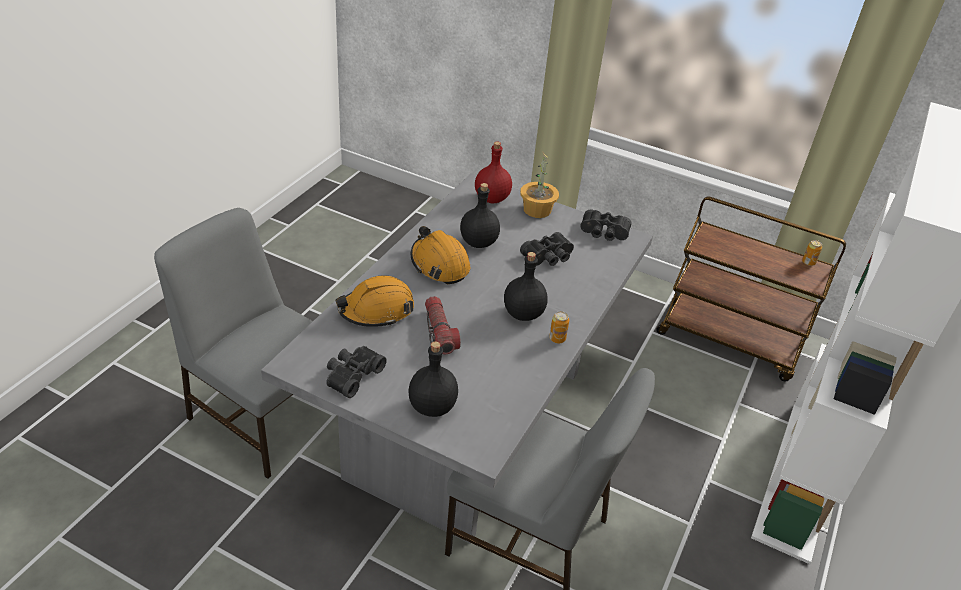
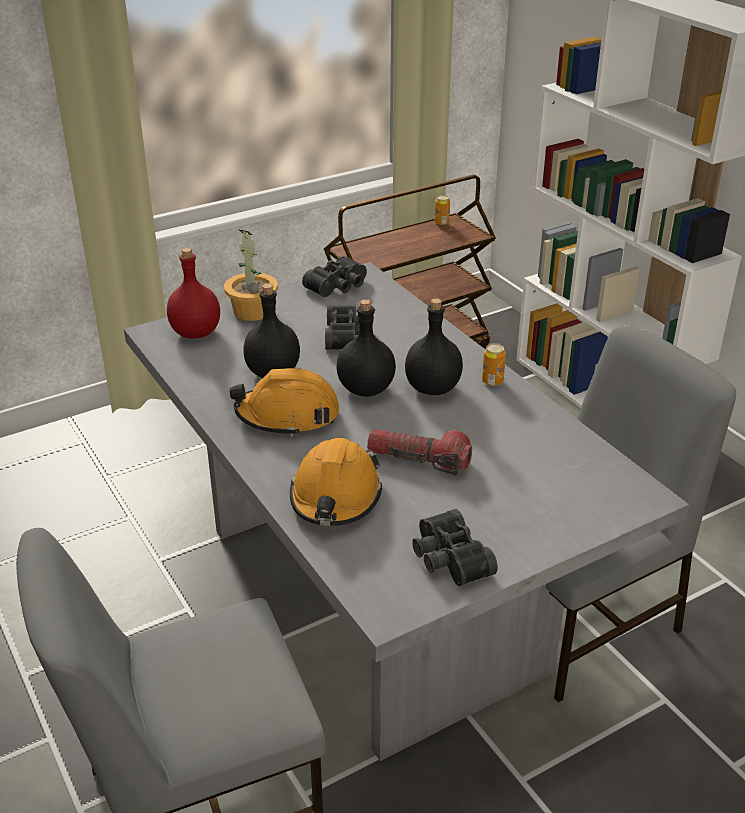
camera: 55 degrees left, 5 degrees down
(431, 406) = (547, 510): black bottle -> black bottle (365, 389)

